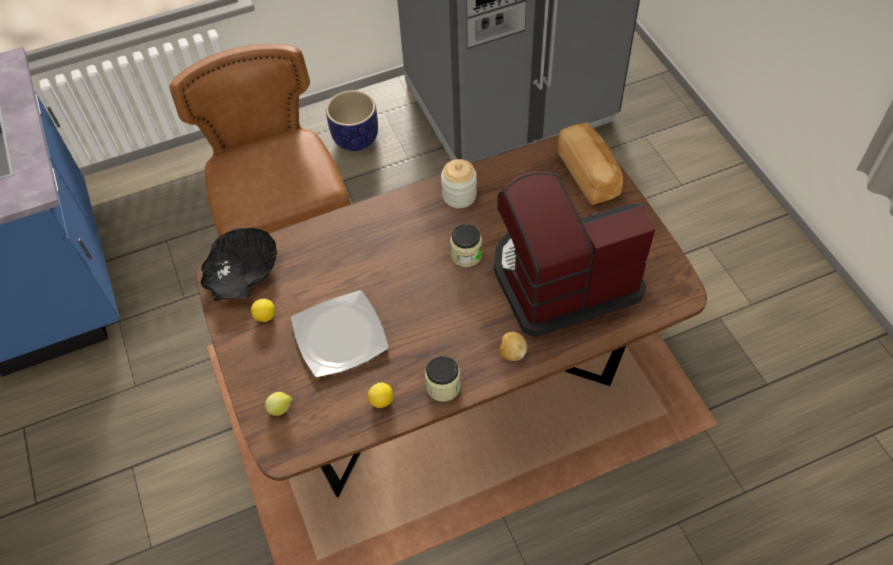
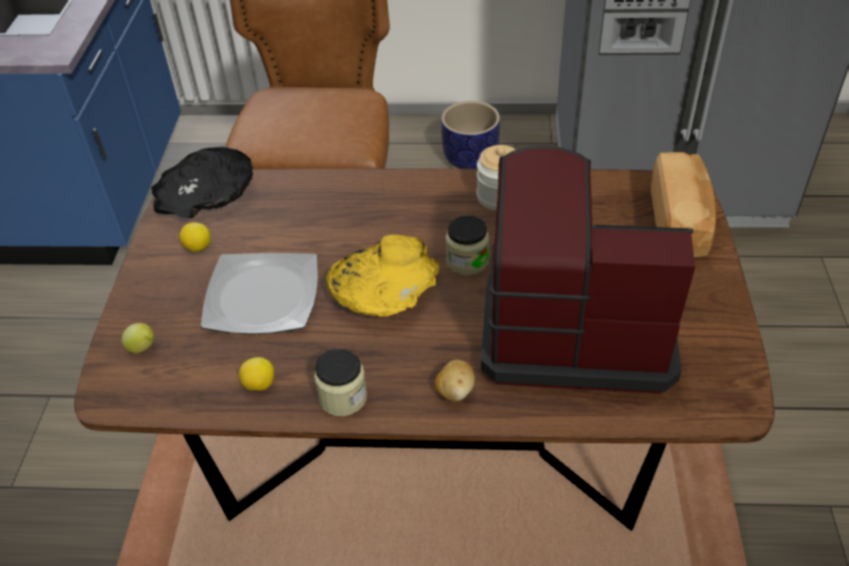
camera: 25 degrees right, 10 degrees down
(424, 299) = (385, 291): none -> yellow bowl

